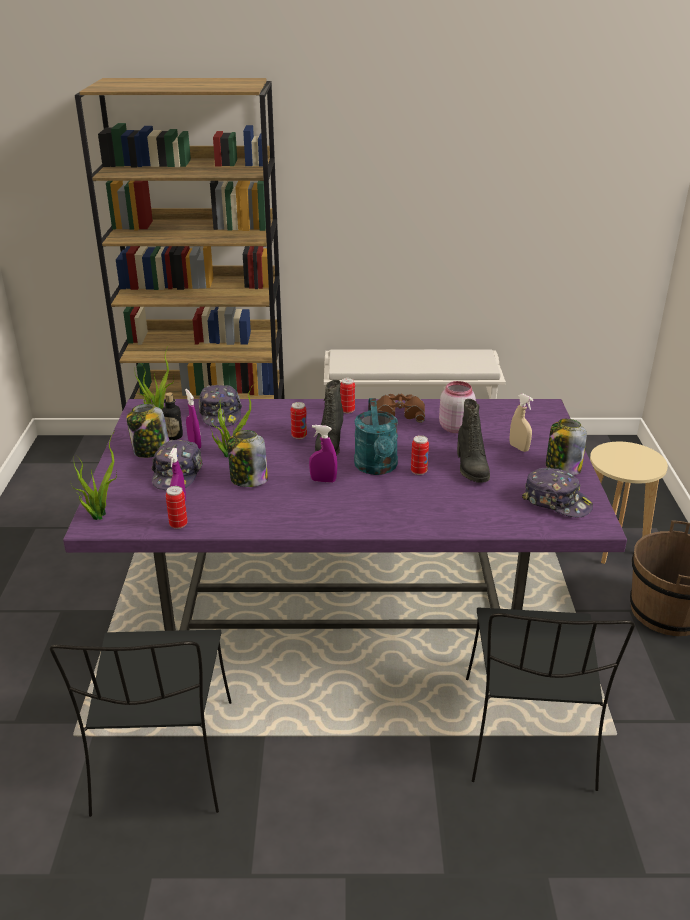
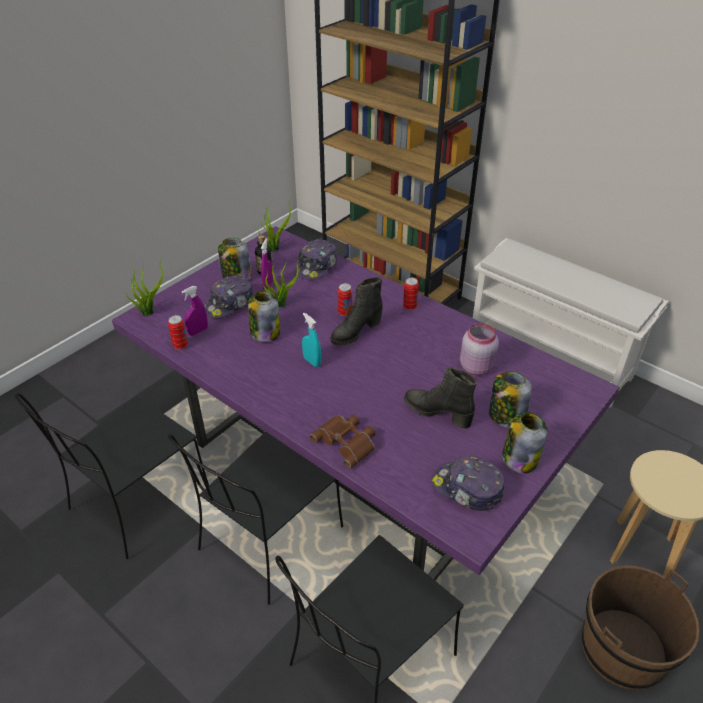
camera: 40 degrees right, 10 degrees up
(323, 480) = (312, 361): purple spray bottle -> turquoise spray bottle
(340, 707) = (268, 541): none -> black chair
(377, 468) = (364, 371): turquoise watering can -> none
(400, 412) = (449, 329): brown binoculars -> brown binoculars (347, 441)
(418, 471) = (391, 393): can -> none
(470, 467) = (438, 412): black boot -> black boot turned 90 degrees clockwise
(519, 448) = (506, 416): beige spray bottle -> jar
(556, 501) = (467, 489): cap -> cap turned 135 degrees clockwise

